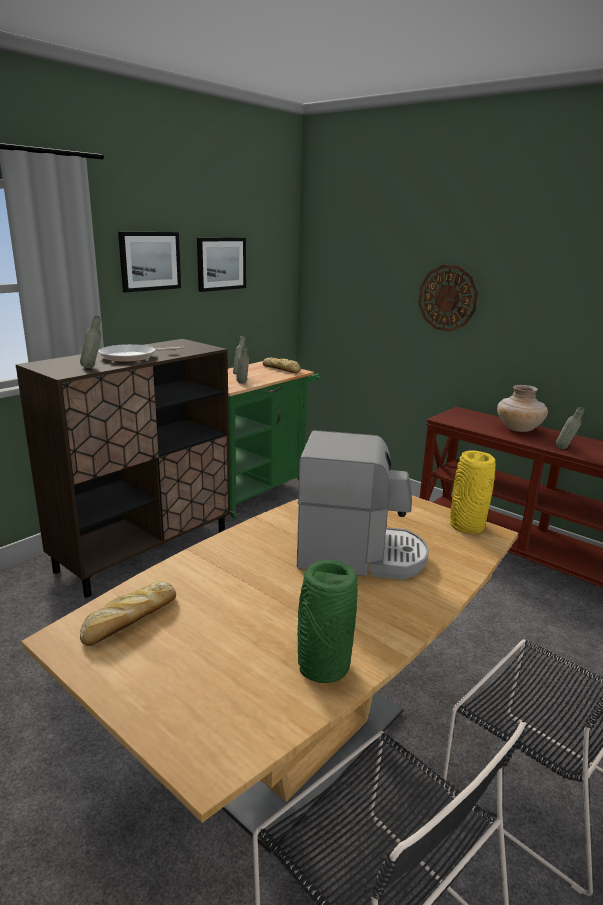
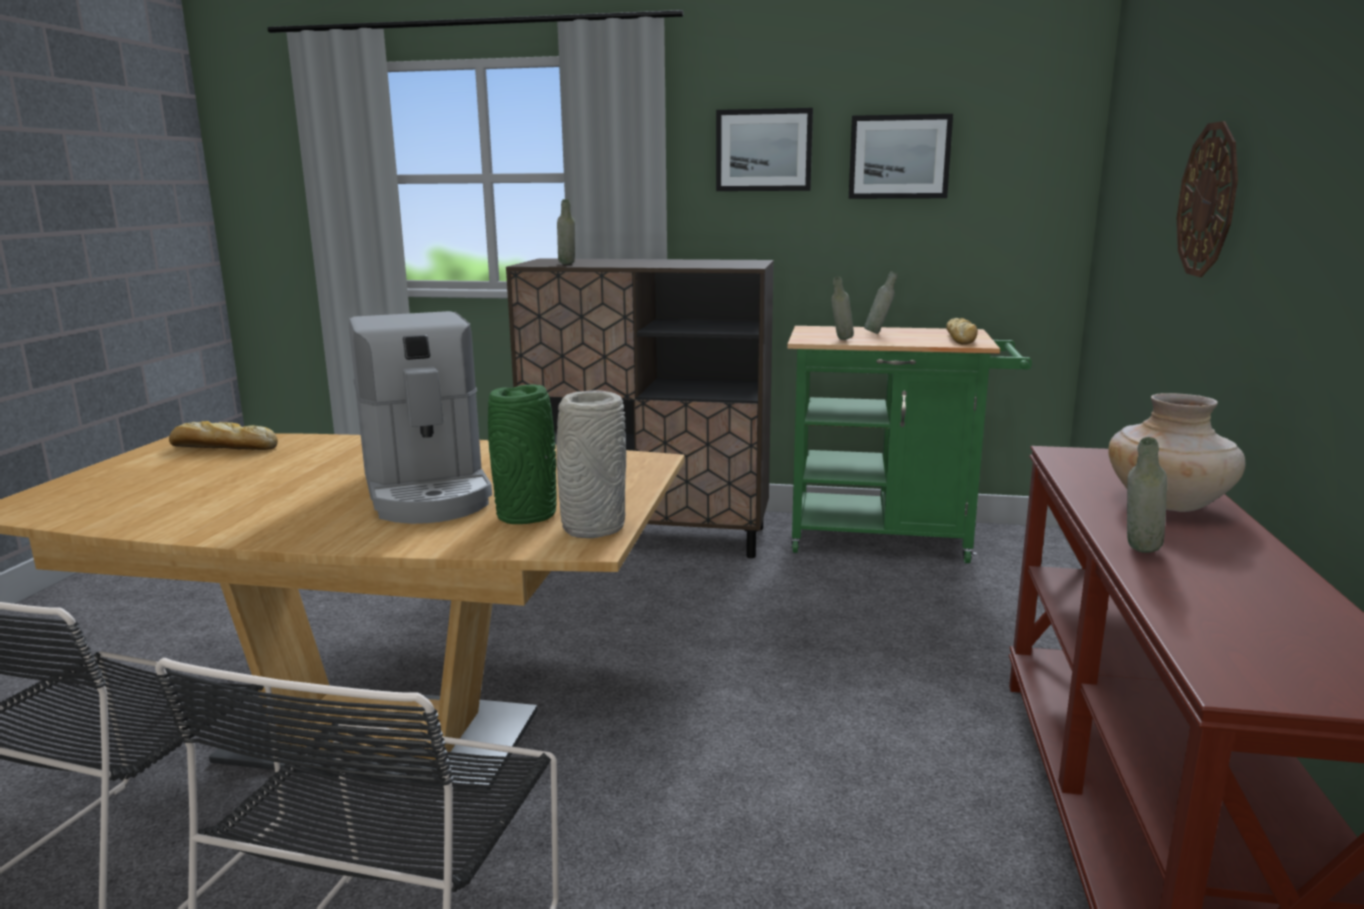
camera: 60 degrees right, 5 degrees down
(132, 357) = (638, 263): frying pan -> none
(322, 666) = (165, 515): green vase -> green vase (527, 515)
(466, 526) = (591, 528): yellow vase -> grey vase

